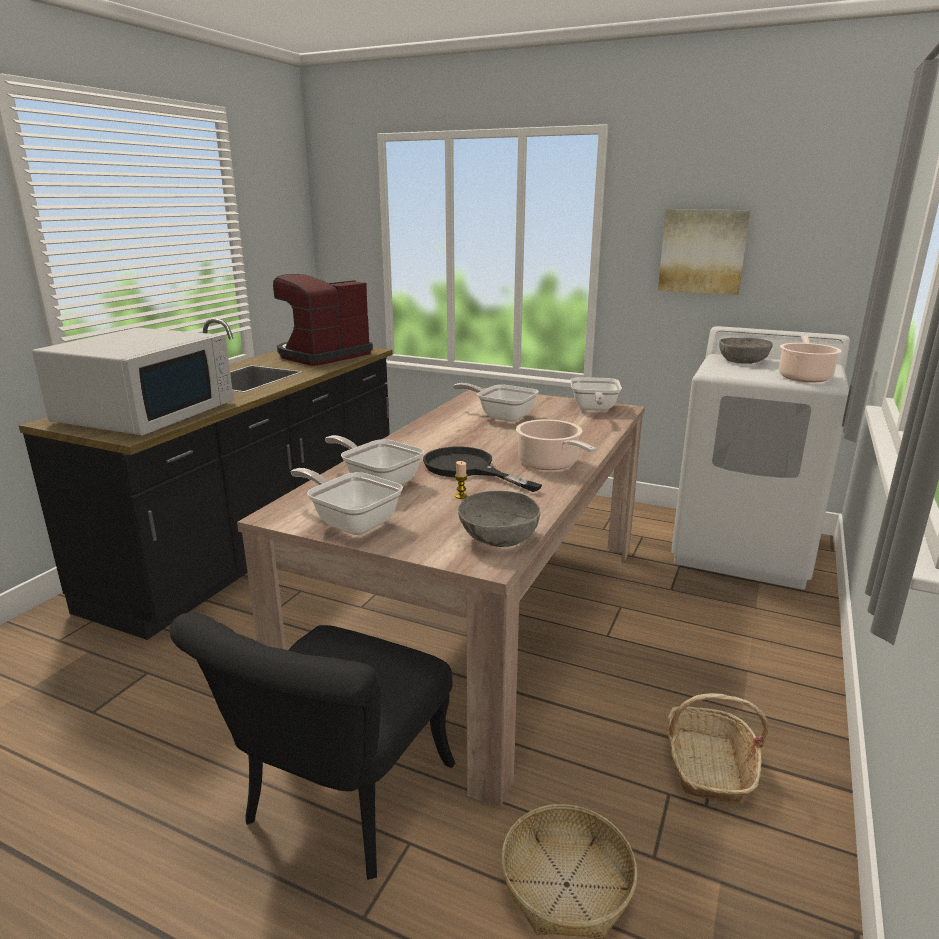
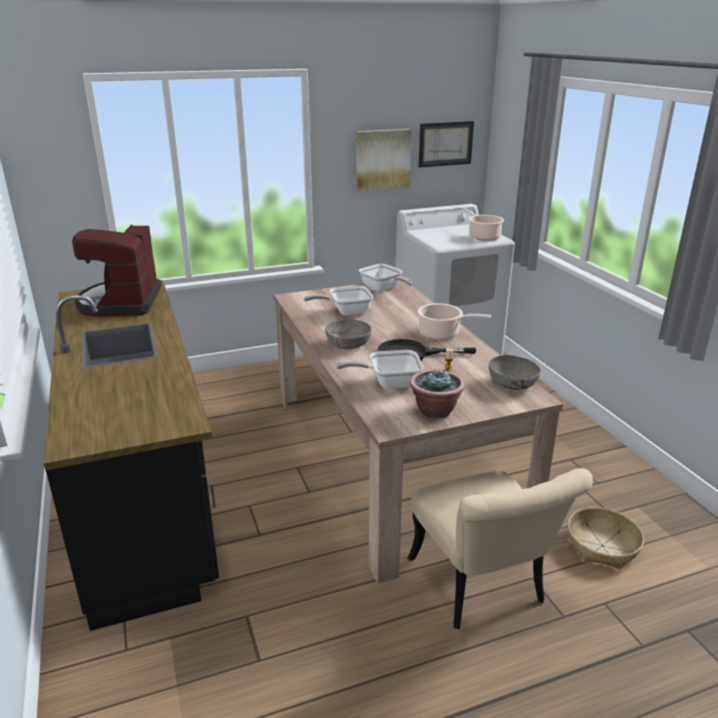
camera: 45 degrees left, 5 degrees up
(147, 412) = (132, 403): white microwave -> none
(338, 808) = (483, 589): black chair -> beige chair
(351, 522) = (435, 411): frying pan -> potted plant
(708, 766) = (577, 467): basket -> none
(742, 361) = (434, 232): grey bowl -> grey bowl (348, 344)
(812, 237) = (445, 144): none -> picture

